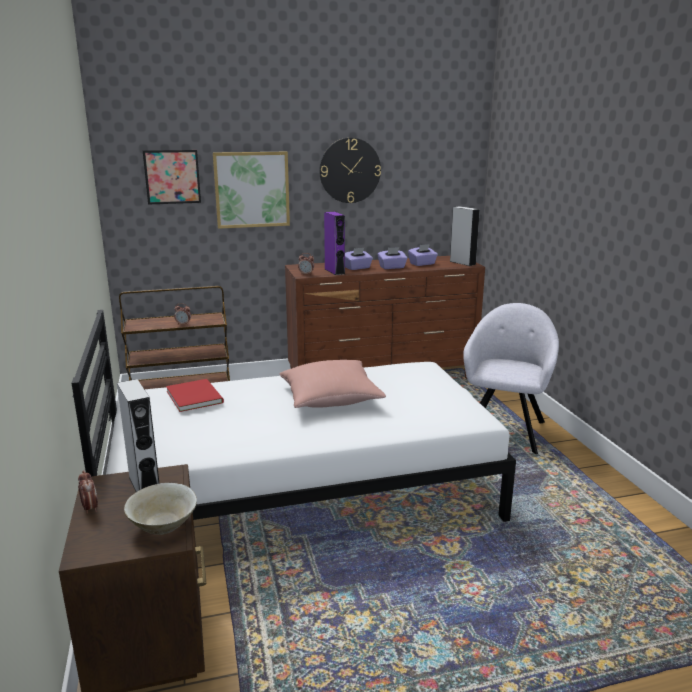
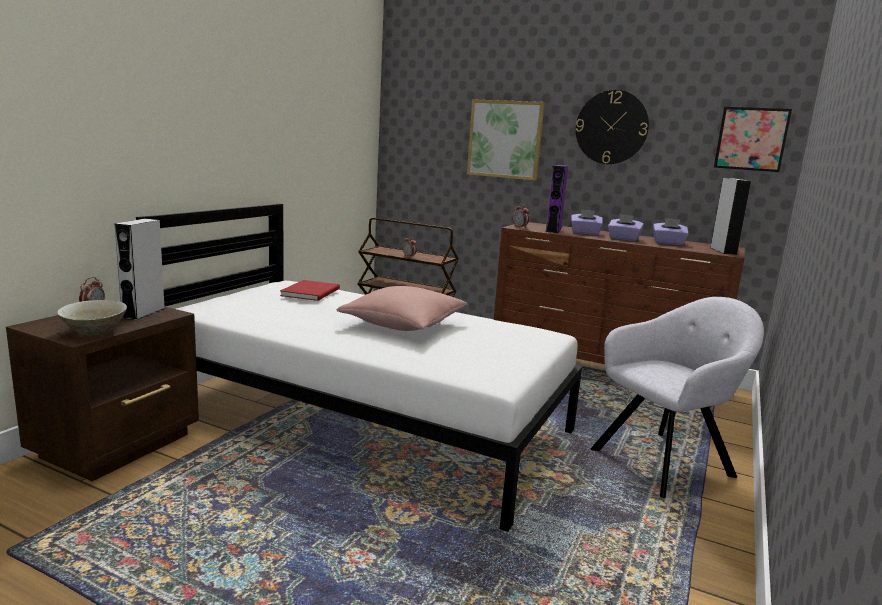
camera: 40 degrees right, 5 degrees down
(172, 177) = (437, 121): picture -> picture (751, 139)

